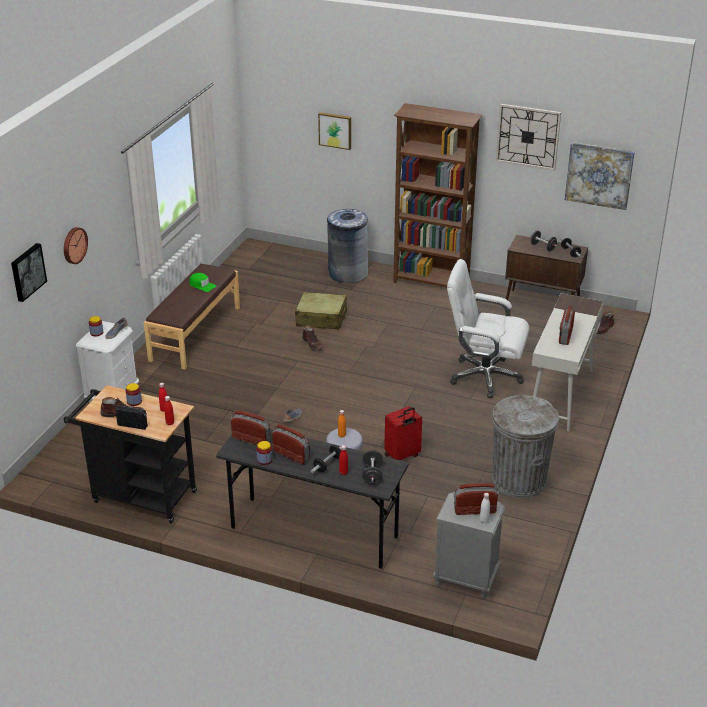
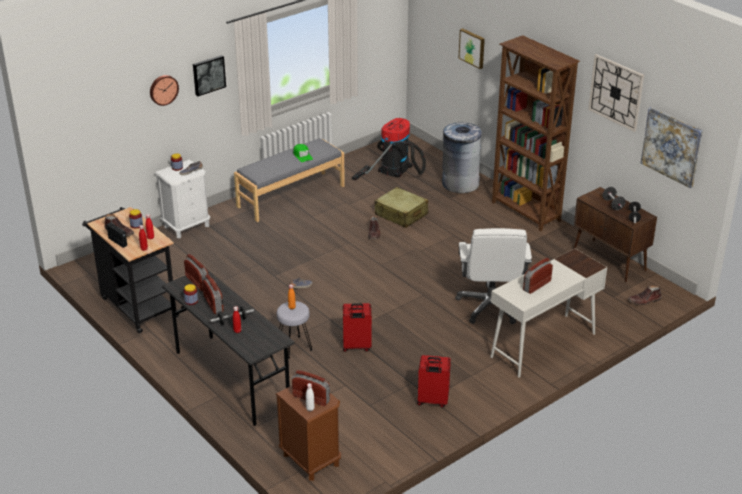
camera: 30 degrees right, 0 degrees up
(27, 271) = (103, 99): picture -> picture (208, 75)
(195, 333) = (290, 196): brown bench -> grey bench
(272, 275) = (396, 166): none -> vacuum cleaner
(372, 474) = (257, 340): black dumbbell -> none
(466, 579) = (310, 460): grey nightstand -> brown nightstand
(484, 376) = (490, 306): white office chair -> white office chair turned 135 degrees counterclockwise
(518, 480) = (432, 401): grey trash can -> red suitcase

